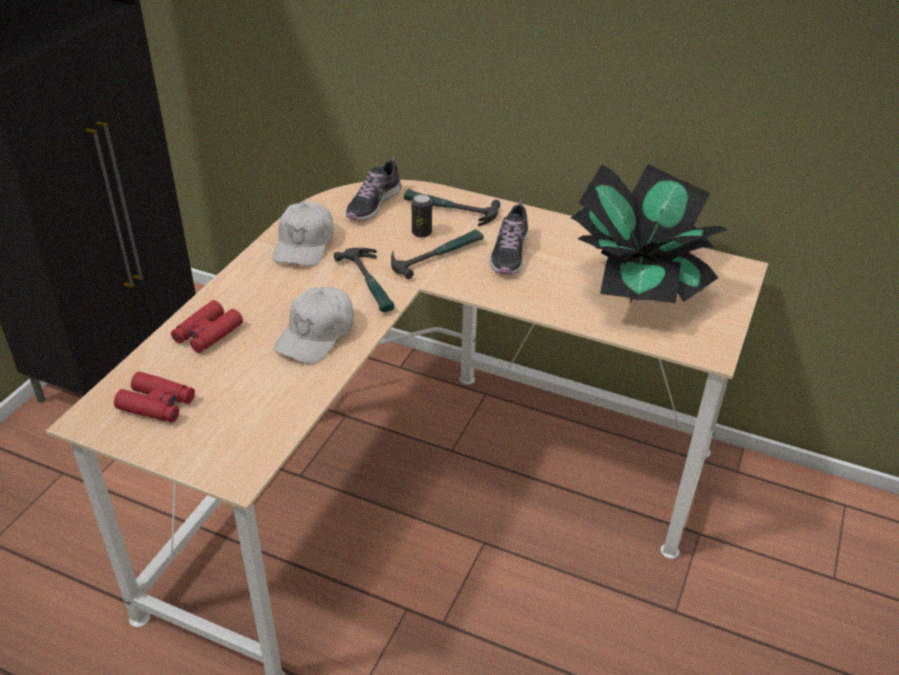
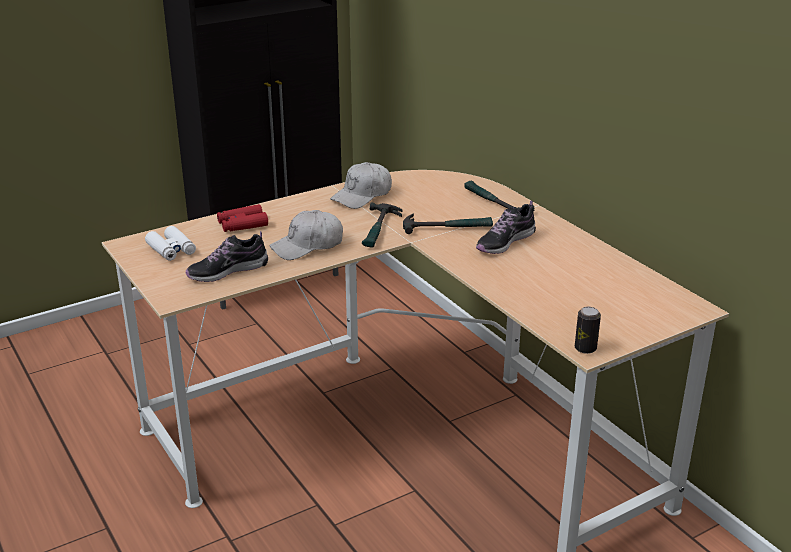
camera: 35 degrees right, 10 degrees down
(157, 404) = (171, 250): red binoculars -> white binoculars
(373, 204) = (440, 186): shoe -> shoe (227, 271)
(421, 233) = (454, 211): can -> can (585, 348)
(638, 286) = (584, 291): potted plant -> none

